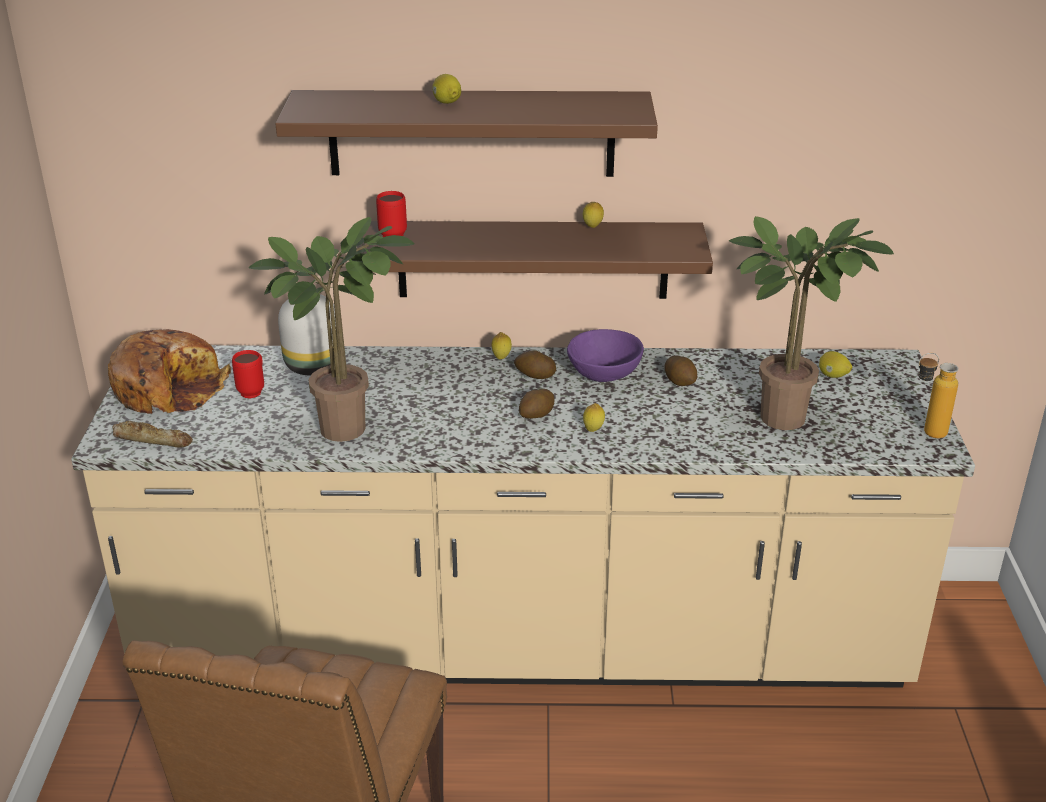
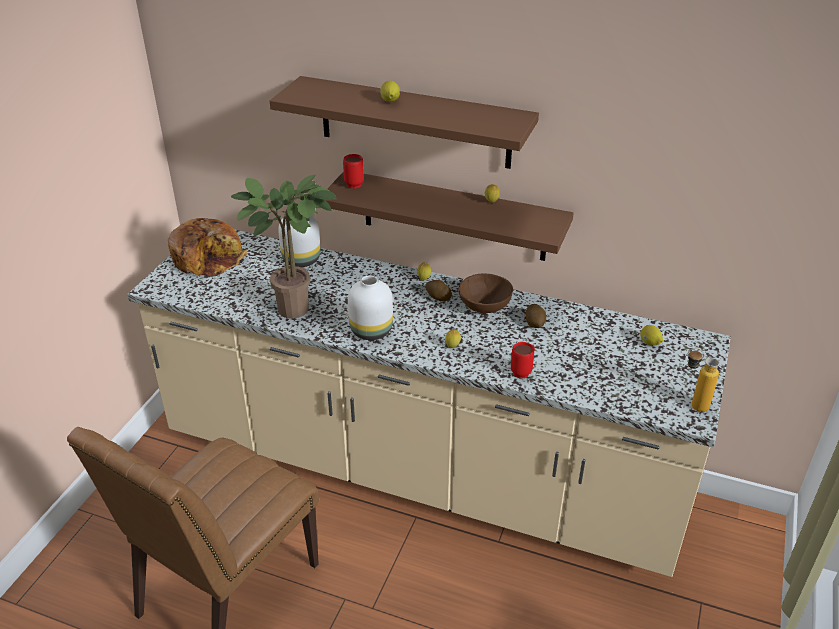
camera: 20 degrees right, 5 degrees up
(153, 439) = (178, 291): bread -> none
(254, 390) = (256, 270): red mug -> red mug (523, 371)
(470, 434) = (370, 331): none -> white vase
(536, 415) = (421, 327): potato -> none
(604, 377) = (484, 308): purple bowl -> brown bowl
(790, 416) = (598, 368): potted plant -> none

